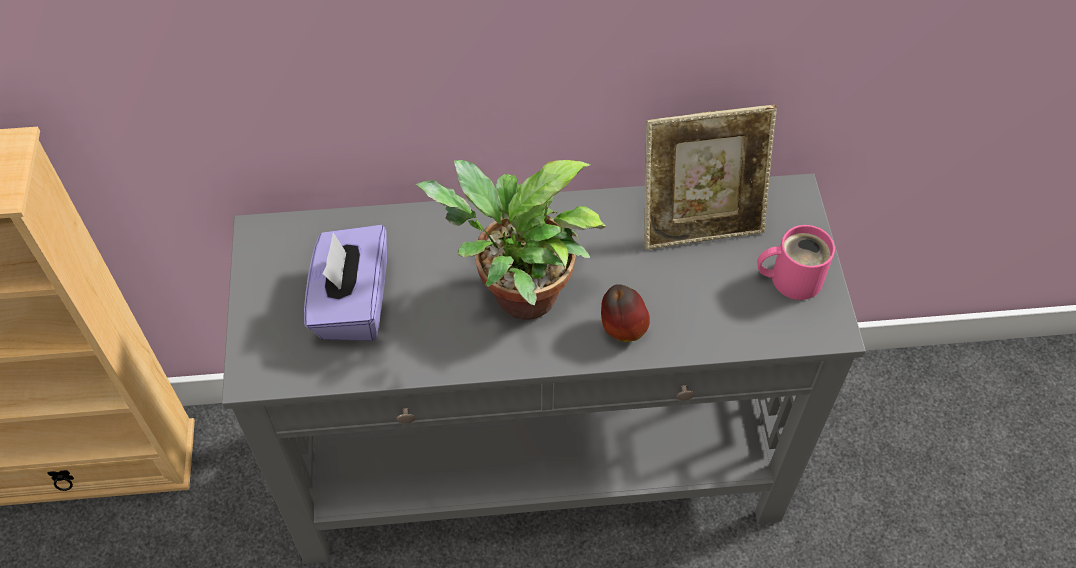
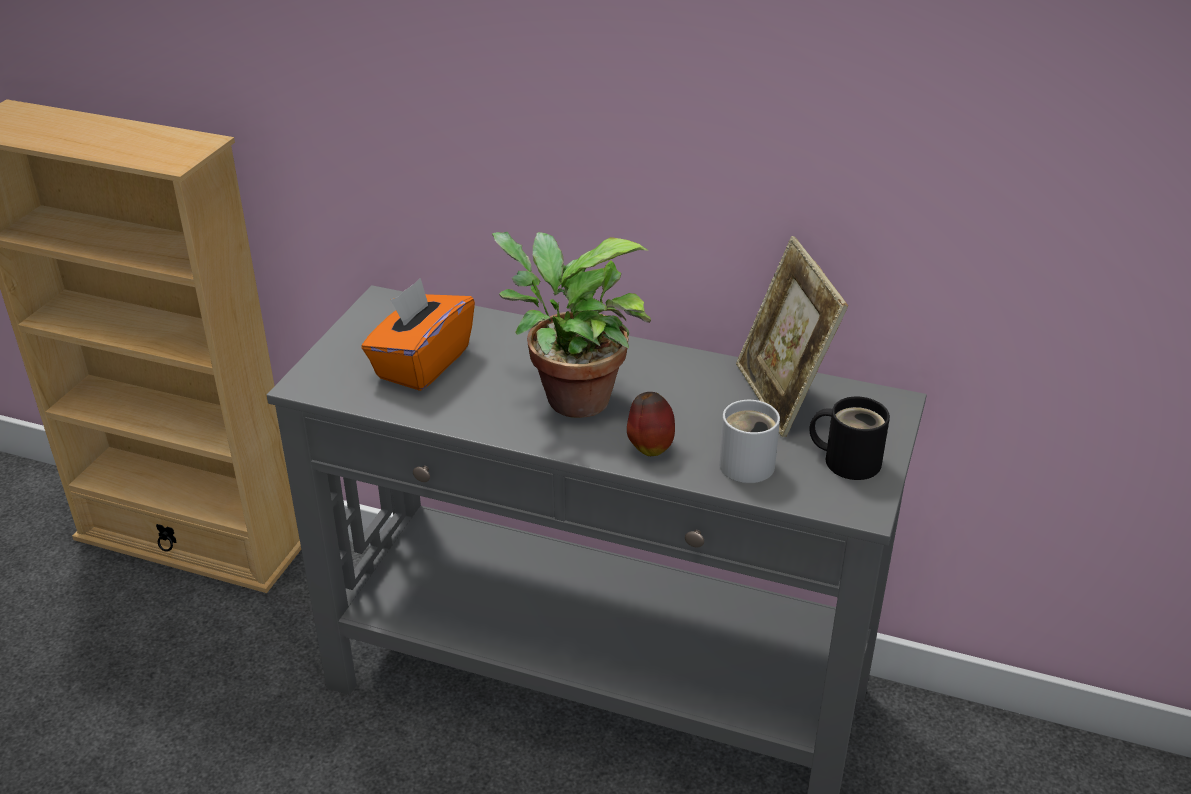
camera: 25 degrees right, 20 degrees down
(352, 304) = (422, 363): purple tissue box -> orange tissue box
(699, 222) = (782, 396): picture frame -> picture frame turned 60 degrees clockwise
(713, 312) = (749, 462): none -> white mug
(791, 277) = (847, 459): pink mug -> black mug

